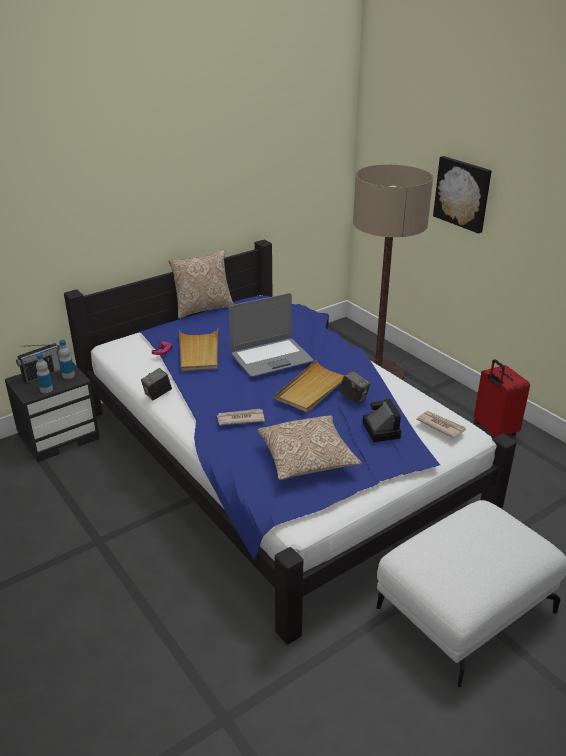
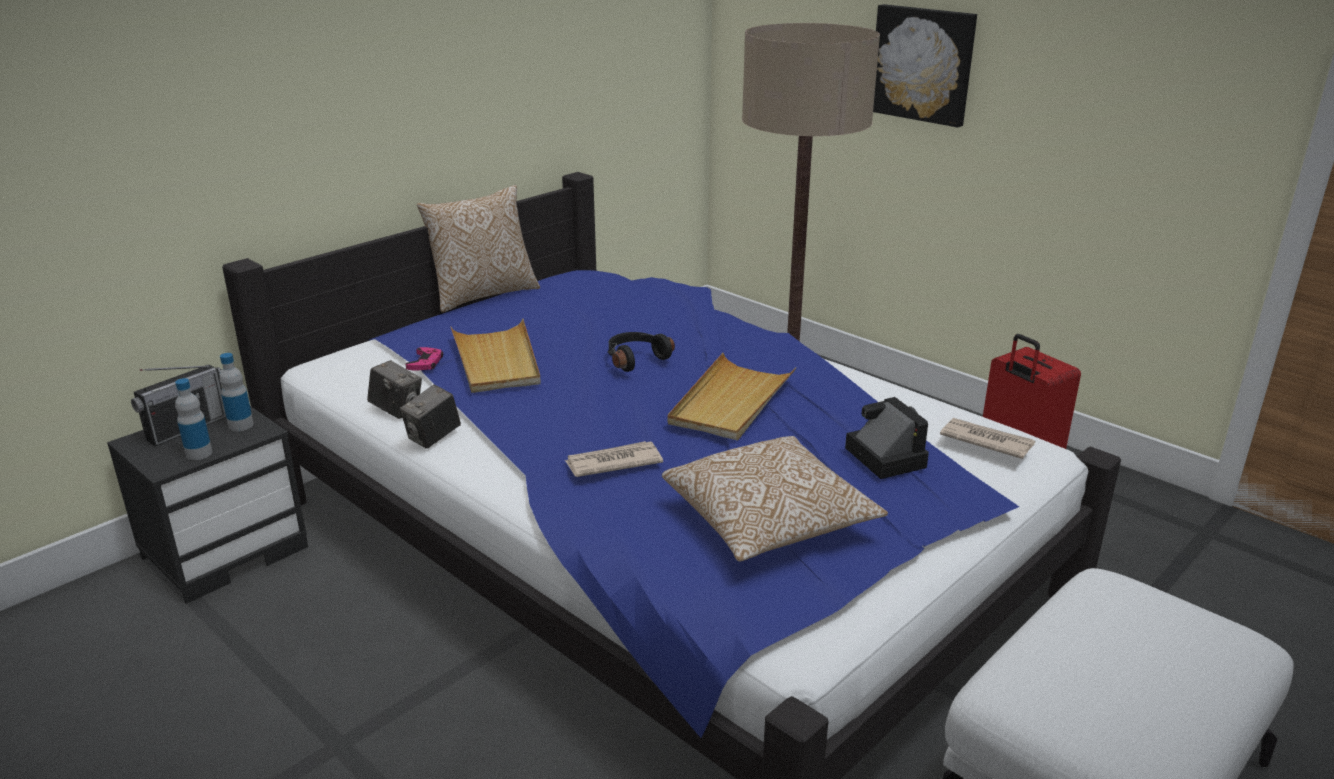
camera: 10 degrees left, 5 degrees down
(271, 358) = (635, 359): laptop -> black headphones
(354, 398) = (812, 409): camera -> camera (397, 410)

